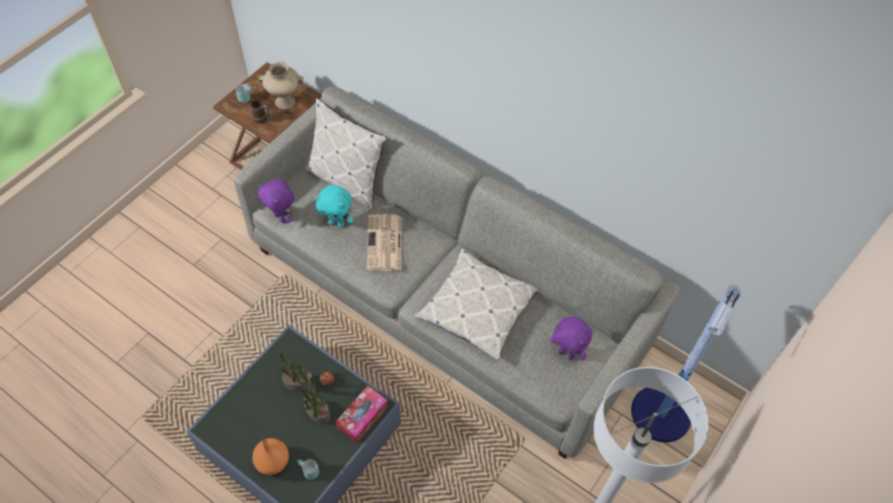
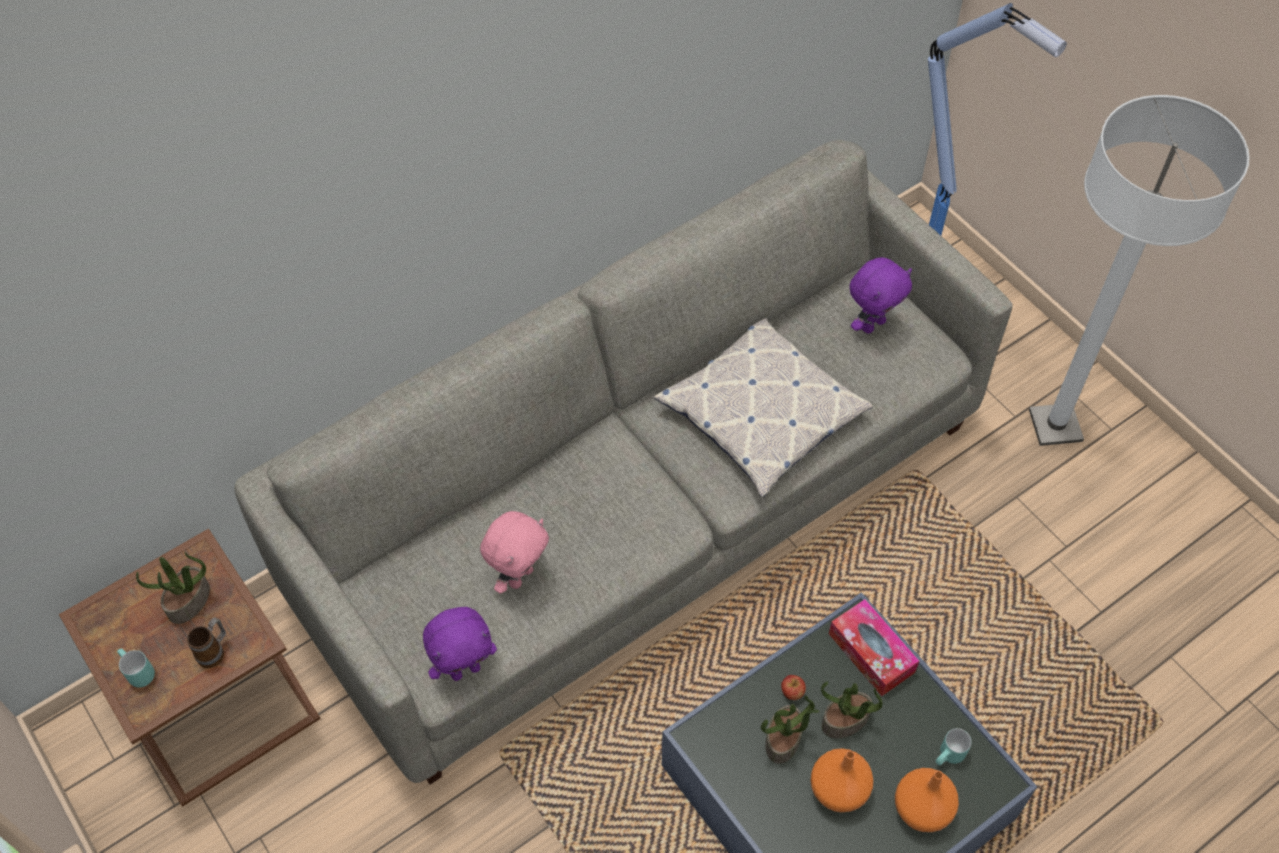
camera: 70 degrees left, 0 degrees up
(274, 416) = (837, 791): none -> orange vase
(284, 102) = (189, 602): beige vase -> potted plant
(337, 223) = (519, 576): turquoise plush toy -> pink plush toy
(347, 180) = (427, 539): pillow -> none
(385, 244) = (593, 511): newspaper -> none

